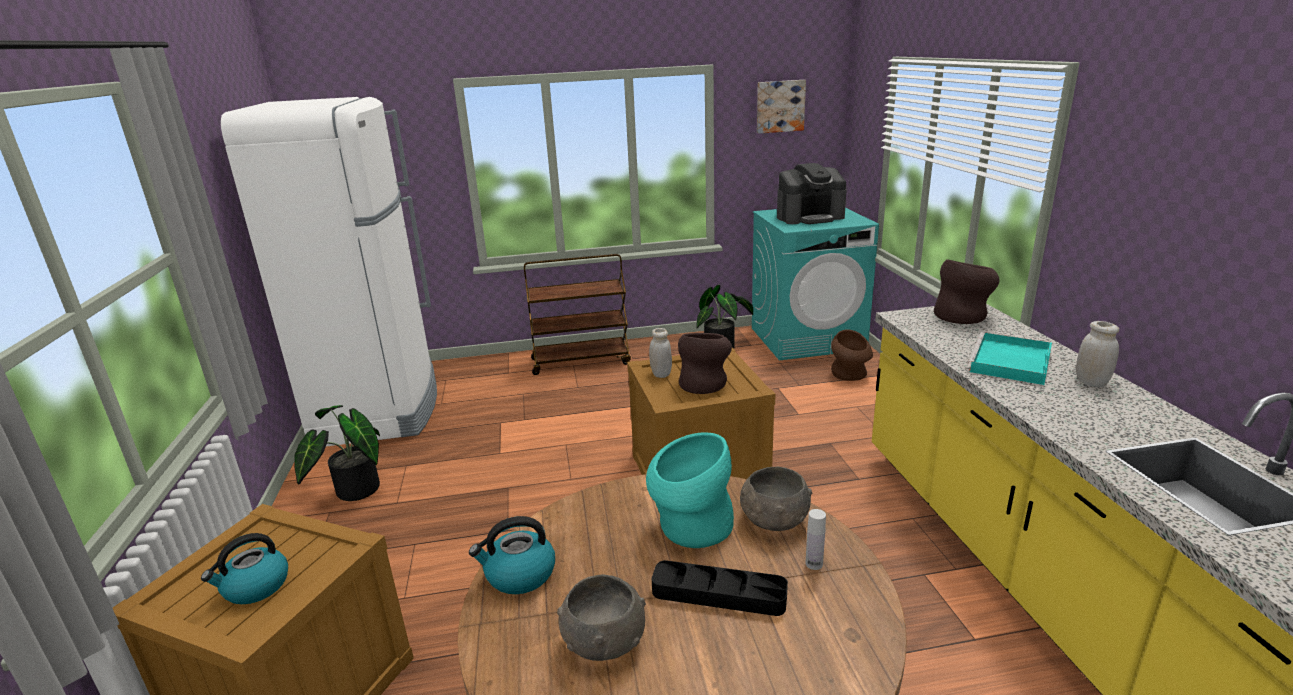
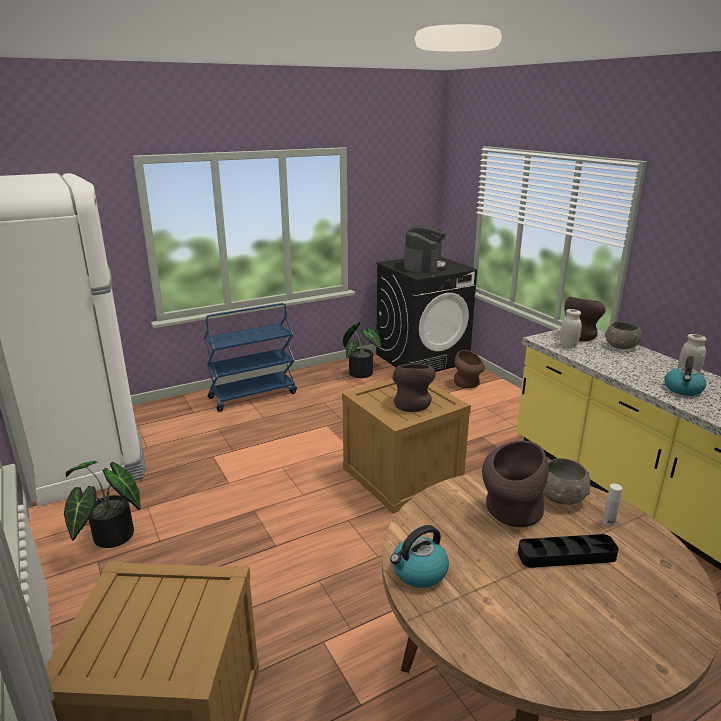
camera: 20 degrees left, 0 degrees up
(255, 587) = (162, 634): kettle -> kettle (683, 390)
(581, 361) = (253, 395): brown cart -> blue cart
(604, 641) = (518, 605): grey bowl -> grey bowl (620, 346)
(661, 374) = (374, 399): white jar -> white jar (568, 345)
(689, 527) = (510, 513): turquoise vase -> brown vase
(780, 106) = (394, 180): picture -> none
(807, 338) = (422, 358): turquoise washing machine -> black washing machine
(810, 217) = (424, 266): coffee machine -> coffee machine turned 45 degrees counterclockwise
(1010, 363) = (633, 366): turquoise tray -> none

